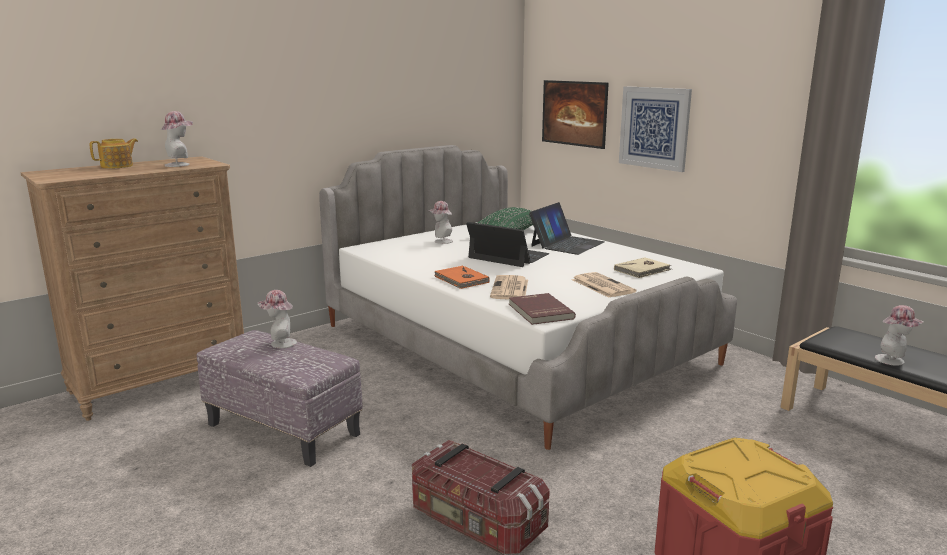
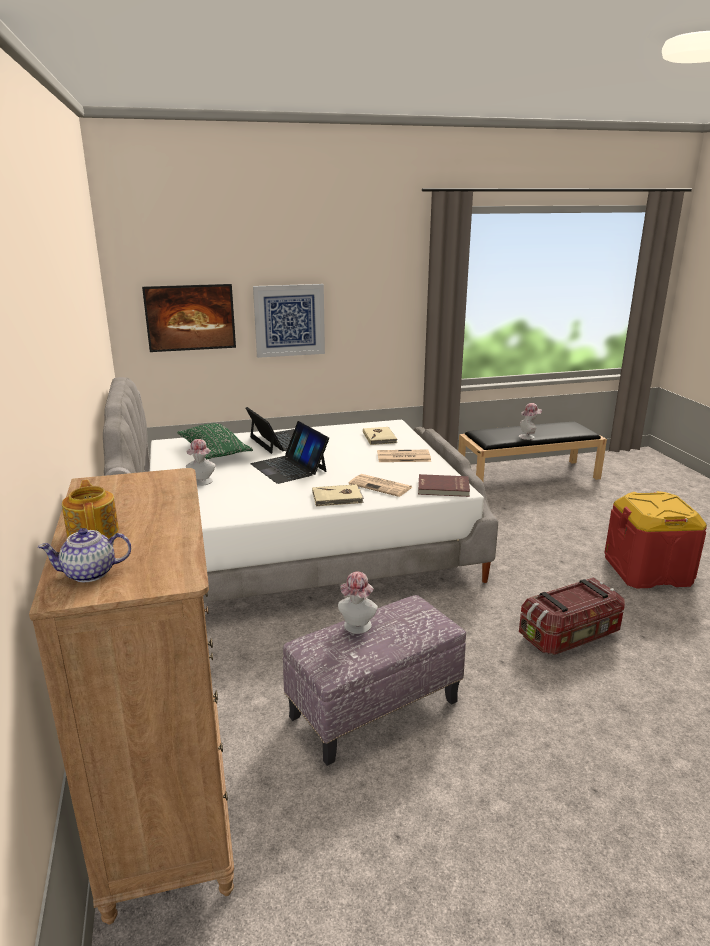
camera: 65 degrees left, 5 degrees up
(62, 171) = (90, 573): none -> teapot
(180, 164) = (146, 492): hat -> none
(461, 280) = (337, 498): orange book -> beige book
(508, 256) = (289, 467): laptop -> laptop turned 90 degrees counterclockwise

